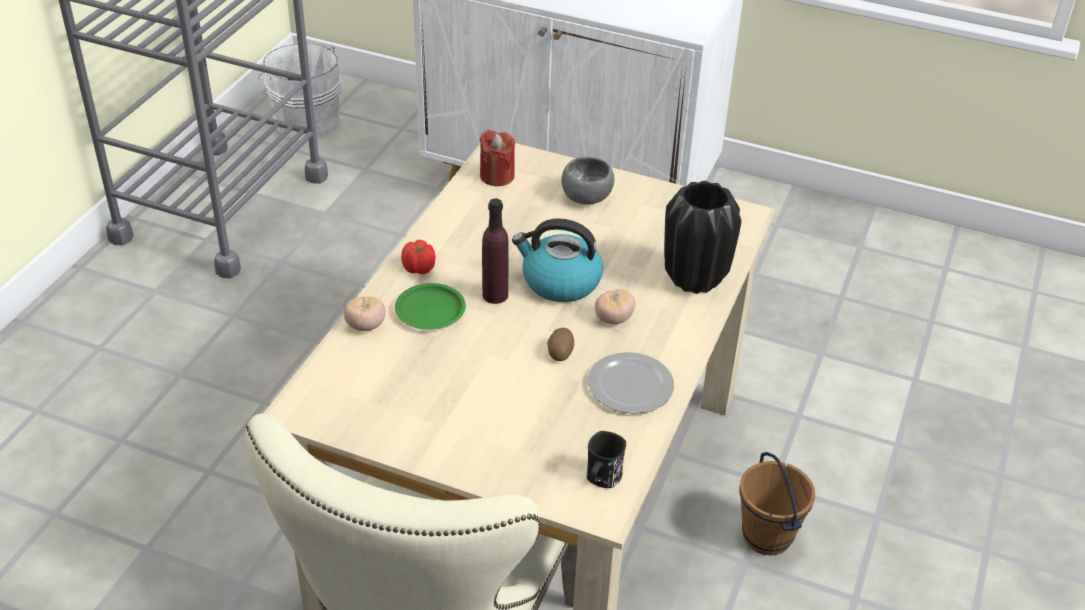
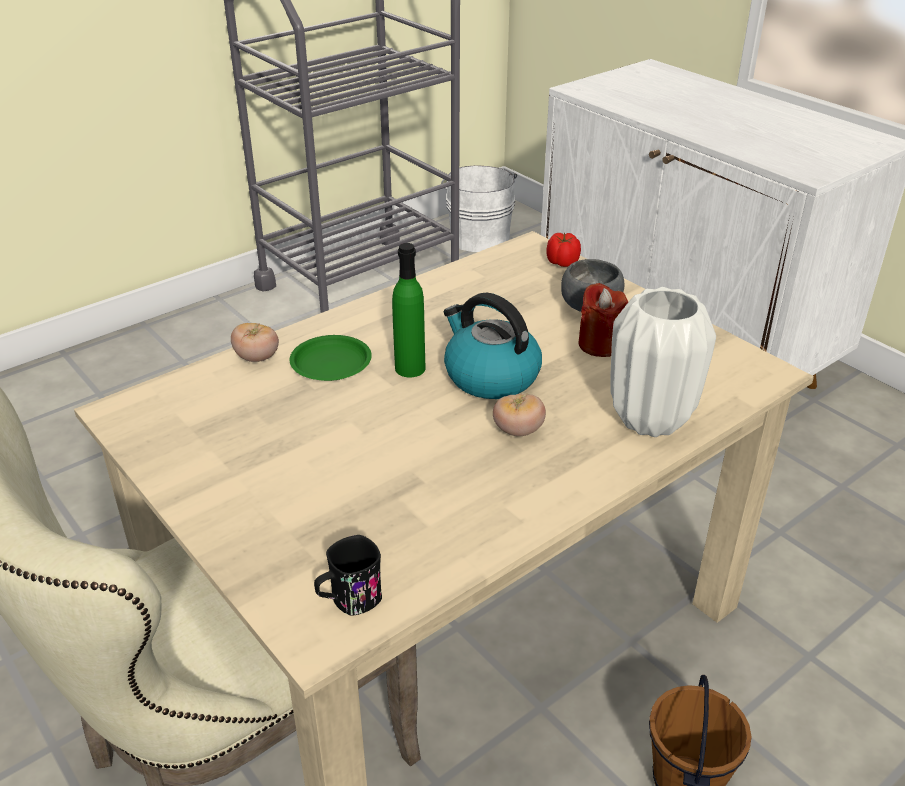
camera: 30 degrees right, 5 degrees down
(419, 269) = (357, 323): tomato -> tomato (562, 263)
(495, 295) = (410, 368): purple bottle -> green bottle
(497, 176) = (511, 265): red candle -> red candle (600, 345)
(560, 352) = (427, 445): potato -> none
(632, 386) = (478, 508): plate -> none
(694, 280) = (649, 420): black vase -> white vase

